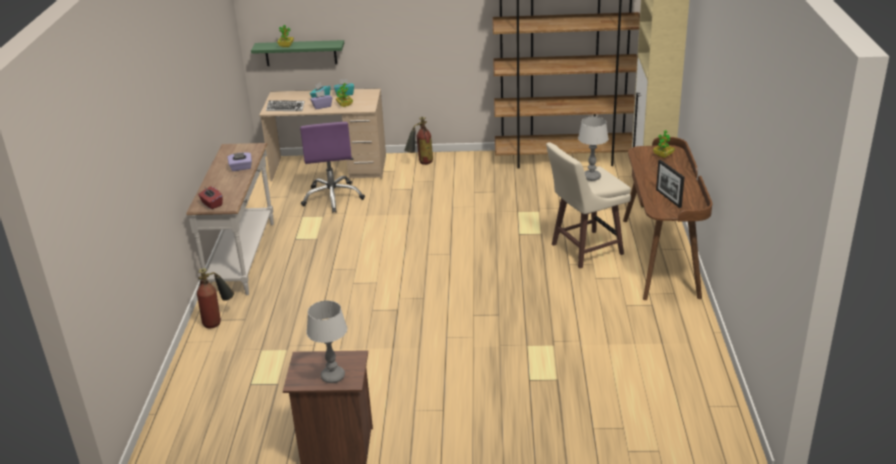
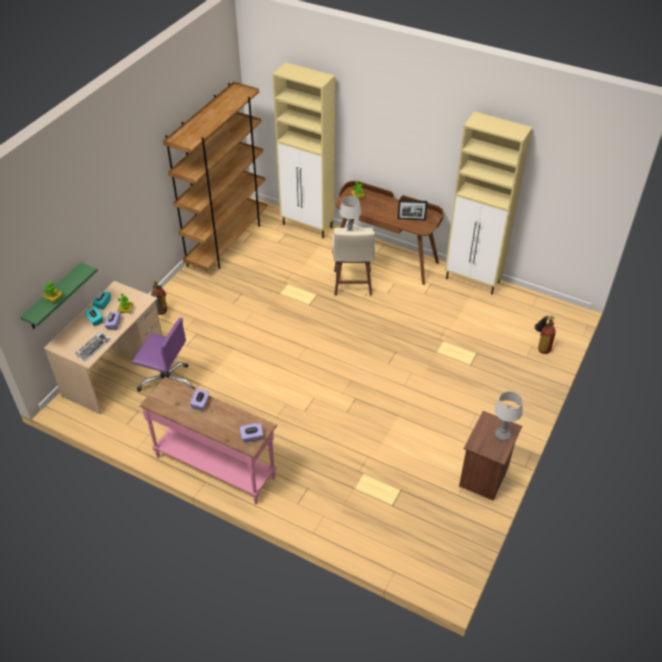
camera: 65 degrees left, 15 degrees up
(211, 204) = (252, 437): red tissue box -> purple tissue box
(218, 320) = (298, 505): fire extinguisher -> fire extinguisher (541, 346)
(243, 257) = (216, 466): white console table -> pink console table
(699, 337) = (473, 280): none -> beige cabinet

